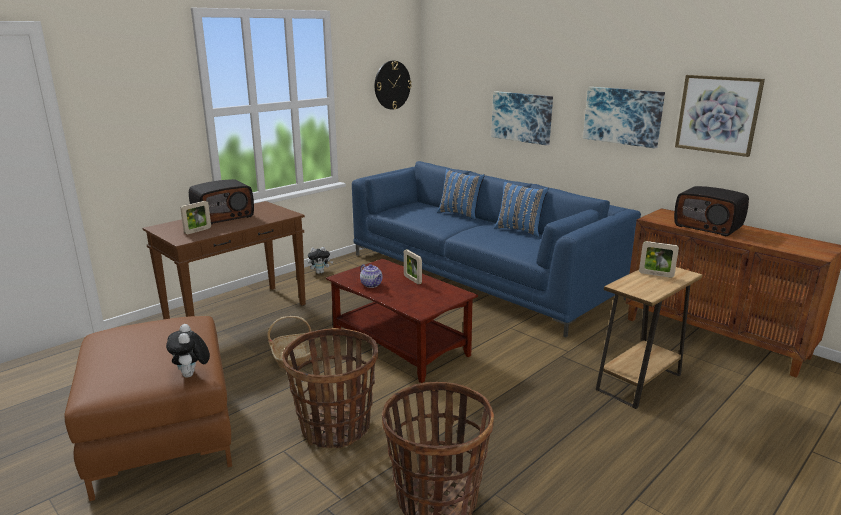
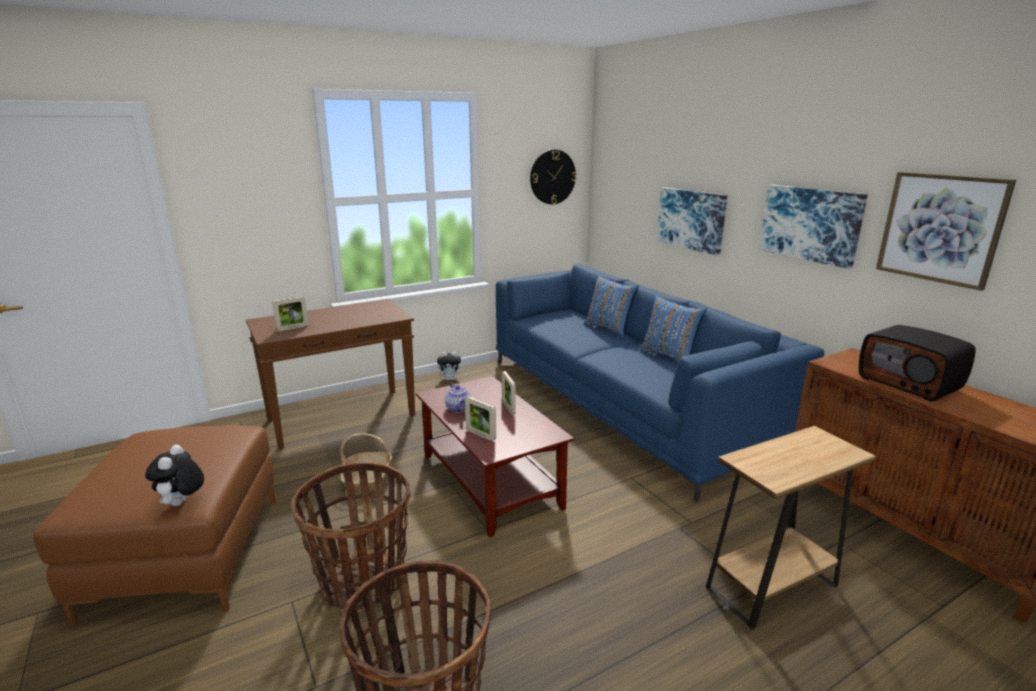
camera: 15 degrees right, 0 degrees up
(223, 216) = (331, 313): radio -> none
(656, 274) = (803, 448): picture frame -> picture frame (480, 435)

